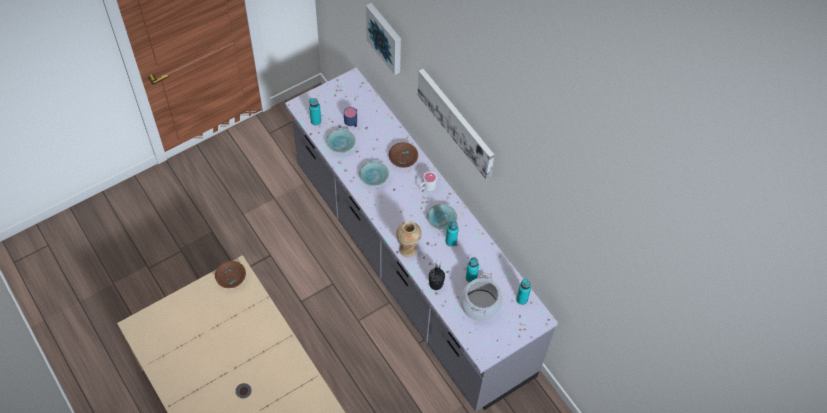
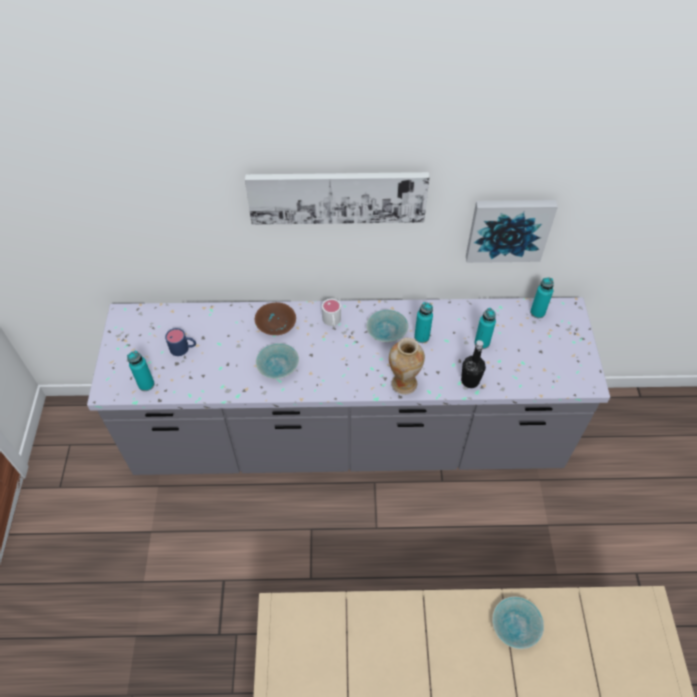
camera: 55 degrees left, 5 degrees down
(230, 278) = (284, 630): brown bowl -> none
(340, 144) = (202, 376): turquoise bowl -> turquoise bowl (514, 626)
(385, 37) = (149, 201): picture -> picture (508, 229)
(480, 305) = (523, 352): cooking pot -> none

